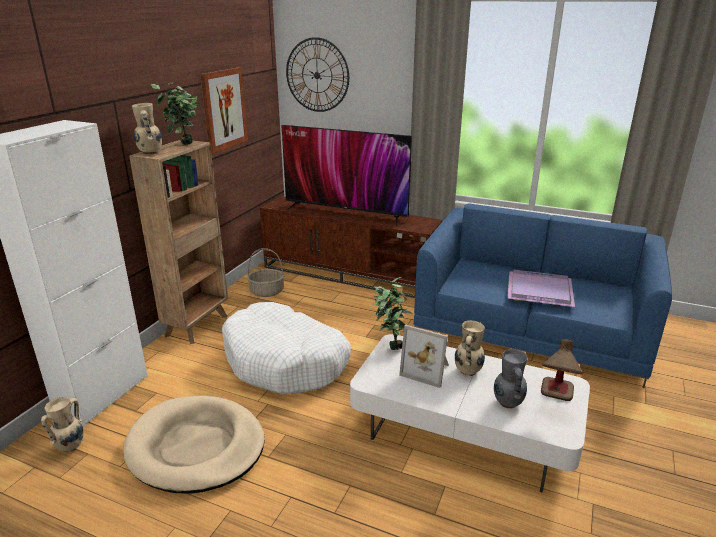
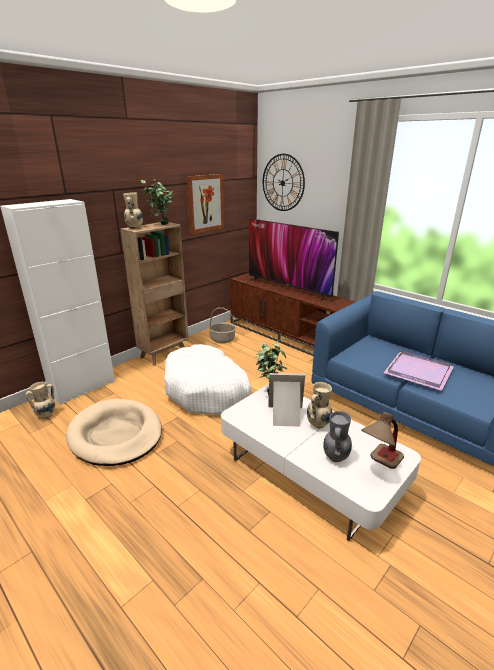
camera: 20 degrees right, 0 degrees up
(427, 370) = (285, 416): picture frame -> picture frame turned 135 degrees clockwise

